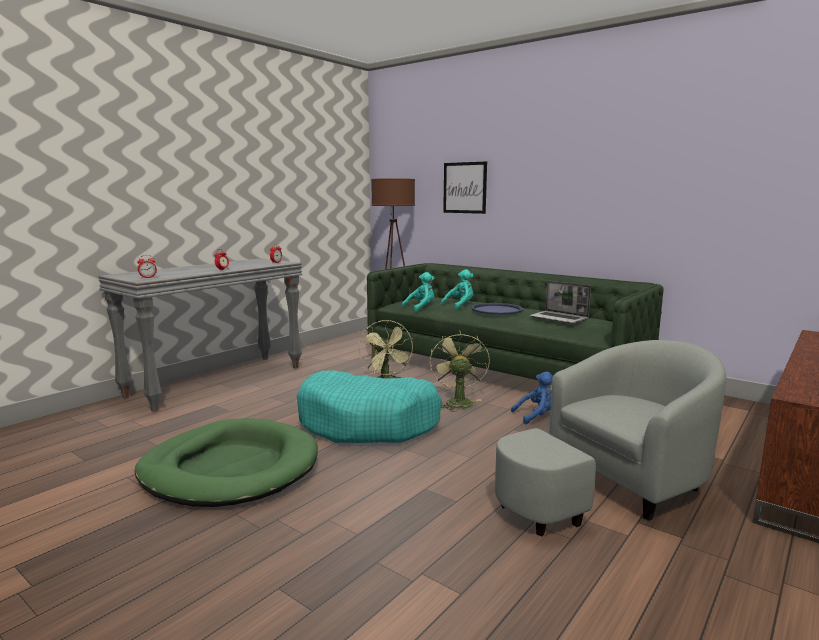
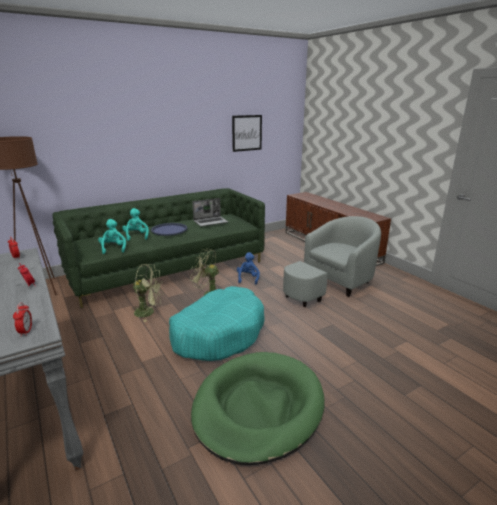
camera: 70 degrees left, 10 degrees up
(464, 187) = (79, 141): picture -> picture (247, 133)
(612, 488) = (332, 285): grey armchair -> grey armchair turned 60 degrees clockwise

